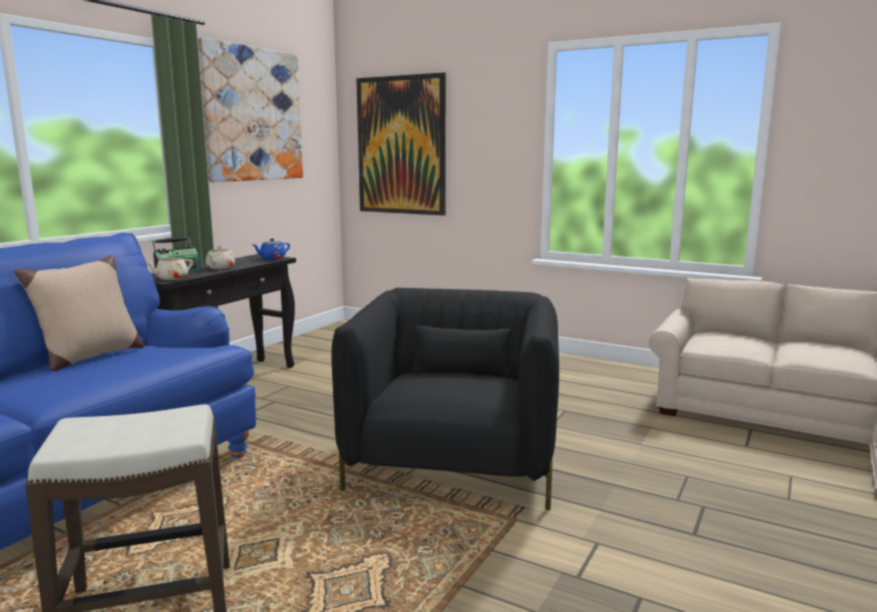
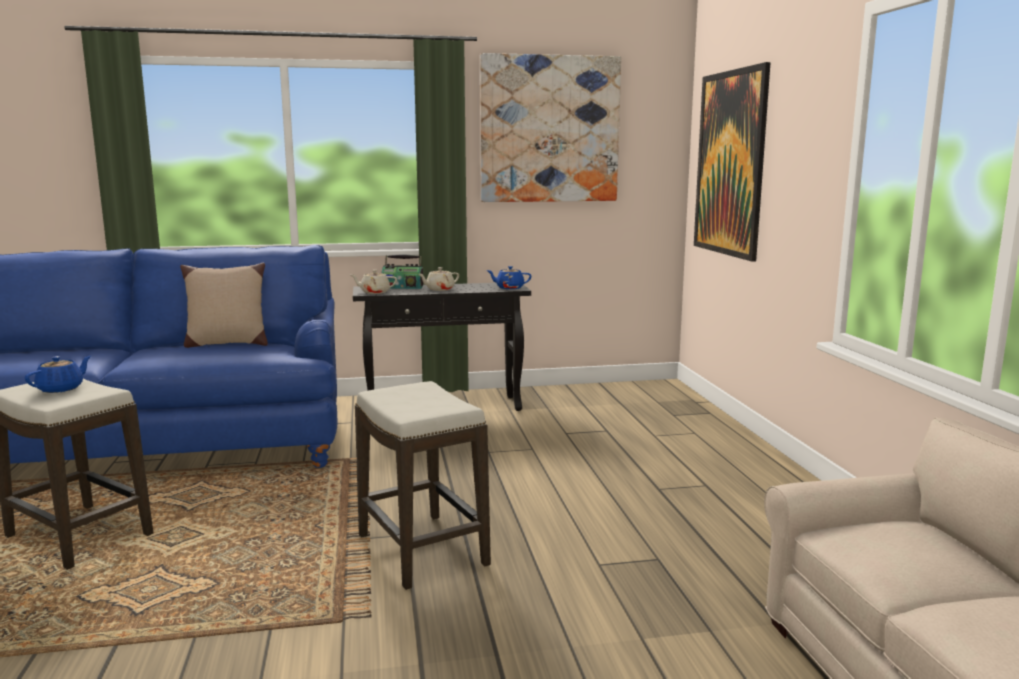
camera: 50 degrees right, 0 degrees up
(122, 428) = (61, 388): none -> blue teapot
(455, 464) = (422, 550): black armchair -> stool

